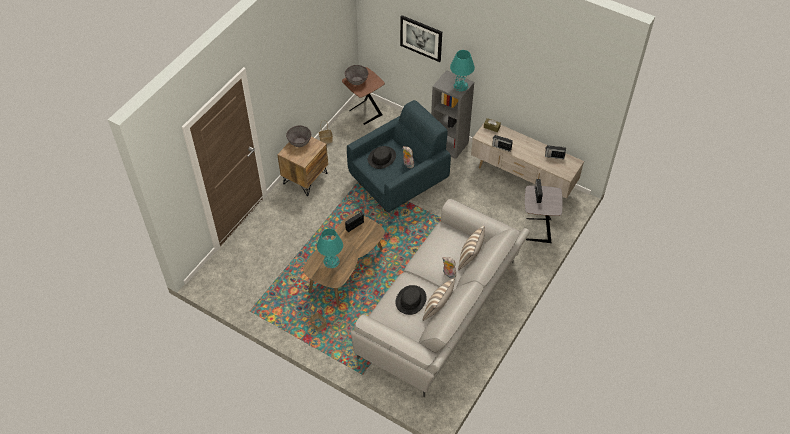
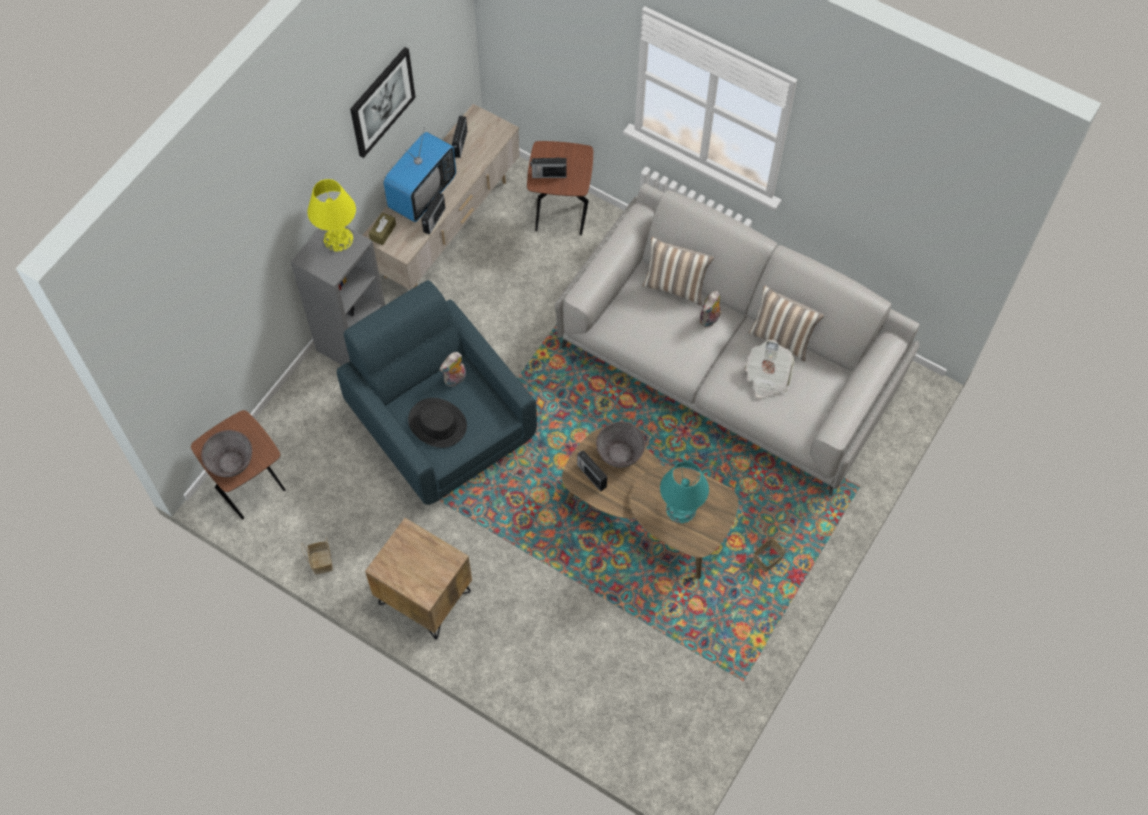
camera: 90 degrees left, 10 degrees up
(299, 142) = (397, 568): grey bowl -> grey bowl (619, 453)
(410, 300) = (767, 377): black hat -> newspaper
(421, 38) = (238, 276): picture -> picture (381, 101)
(460, 85) = (338, 239): turquoise table lamp -> yellow table lamp
(518, 142) = (422, 193): none -> television
(537, 230) = (561, 217): grey side table -> brown side table

